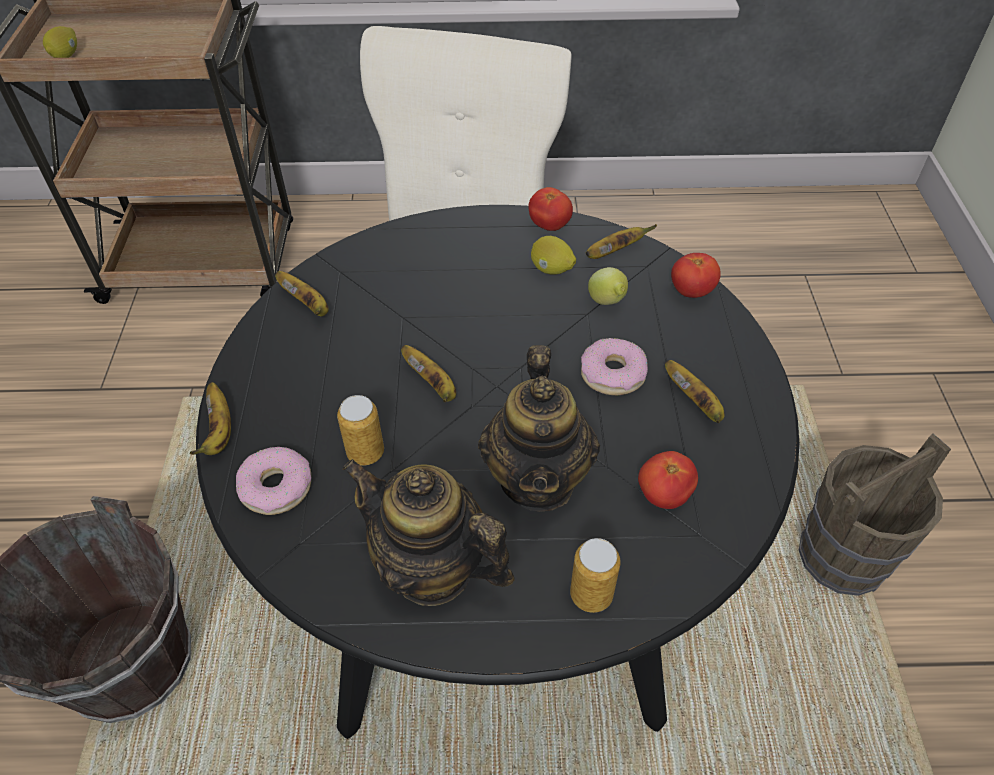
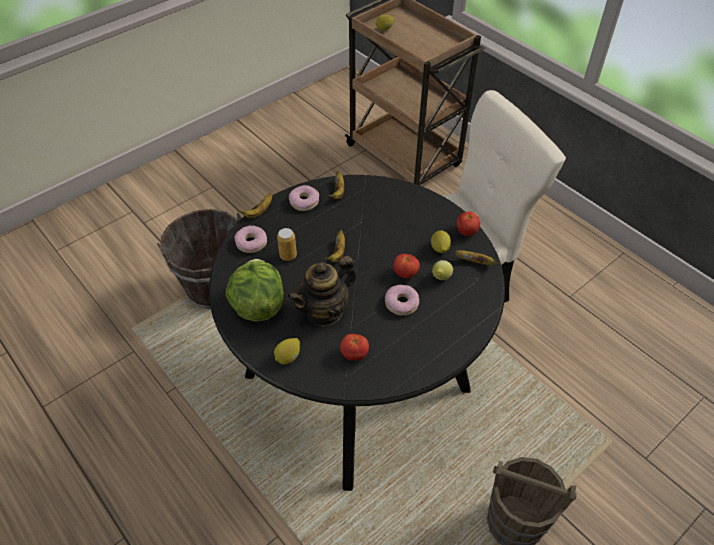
camera: 50 degrees right, 0 degrees up
(275, 358) = (304, 202): none -> donut
(432, 568) = (258, 306): teapot -> lettuce
(591, 594) = (288, 357): can -> lemon
(691, 291) = (481, 303): tomato -> tomato (405, 273)
(695, 403) = (414, 339): banana -> none

